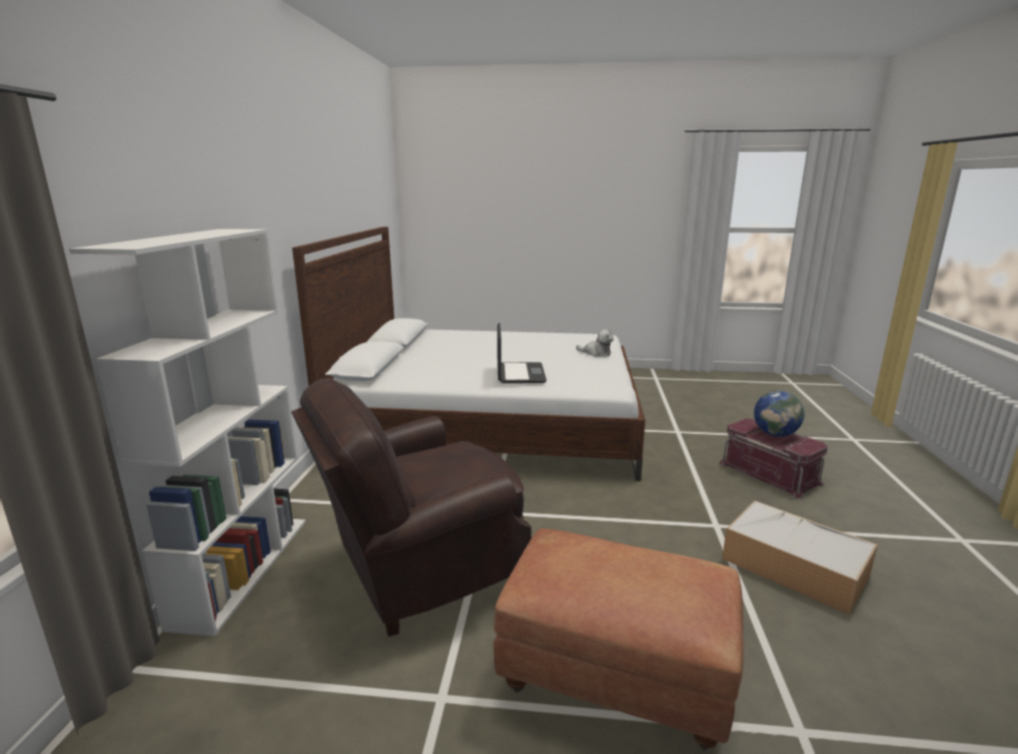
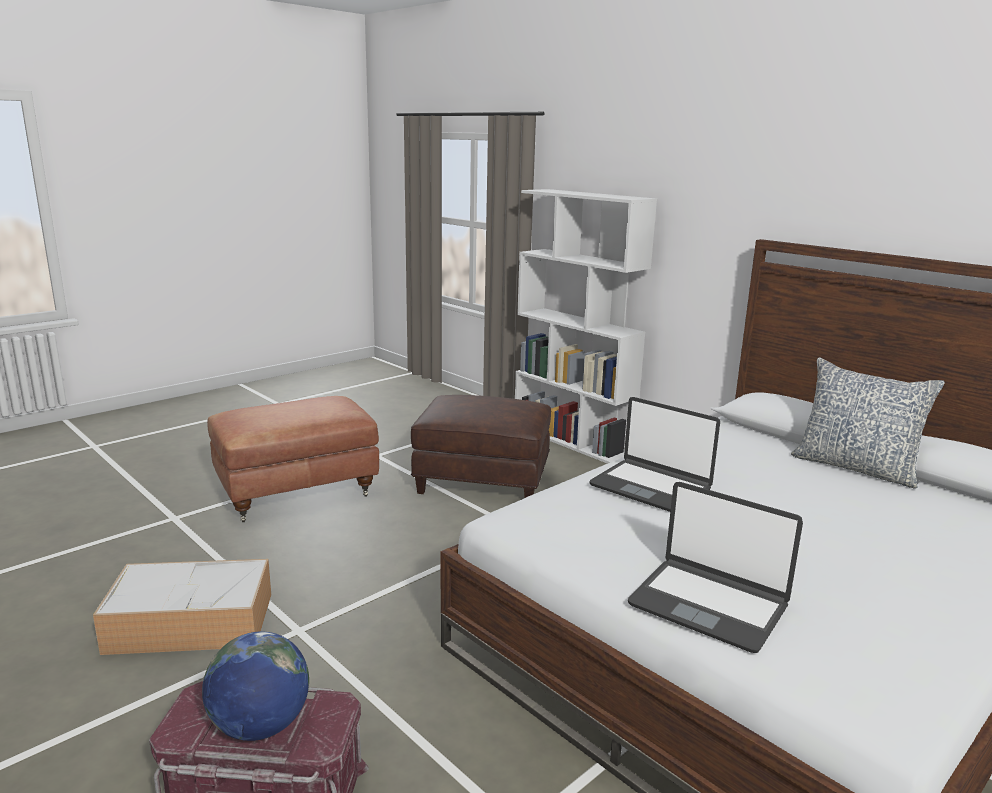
camera: 130 degrees right, 0 degrees up
(409, 353) = (855, 467): none -> pillow
(421, 570) = (484, 480): brown armchair -> brown ottoman
(596, 353) = (708, 605): plush toy -> laptop

